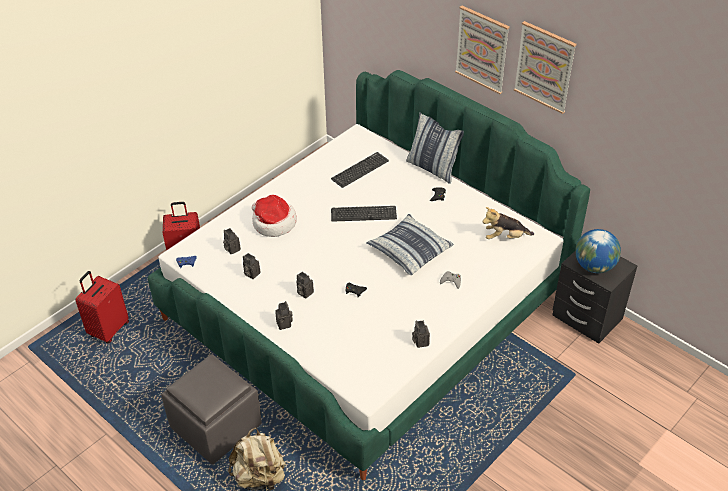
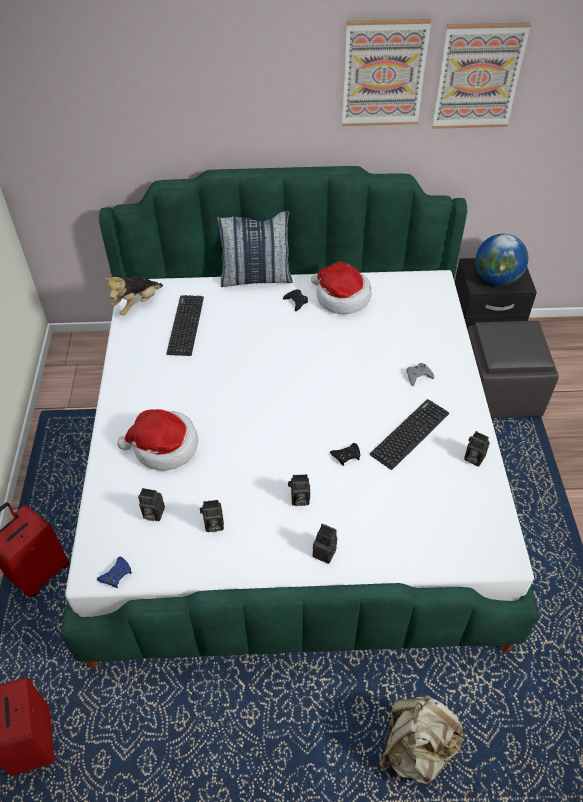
camera: 45 degrees left, 5 degrees up
(217, 426) = (305, 737): grey ottoman -> grey ottoman (499, 392)
(363, 214) = (249, 368): keyboard -> keyboard (410, 434)
(409, 250) = (341, 373): pillow -> none
(467, 210) = (341, 297): none -> hat
(482, 49) = (283, 92): picture -> picture (478, 76)
(505, 237) = (405, 301): plush toy -> plush toy (137, 304)

